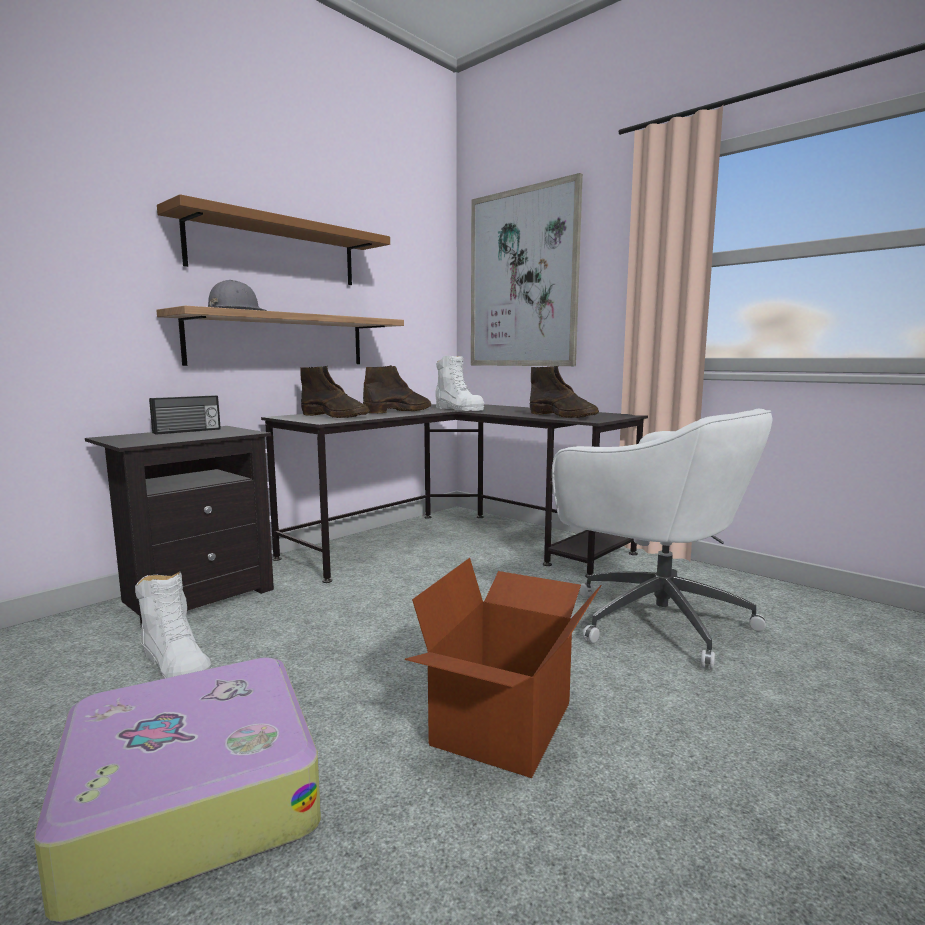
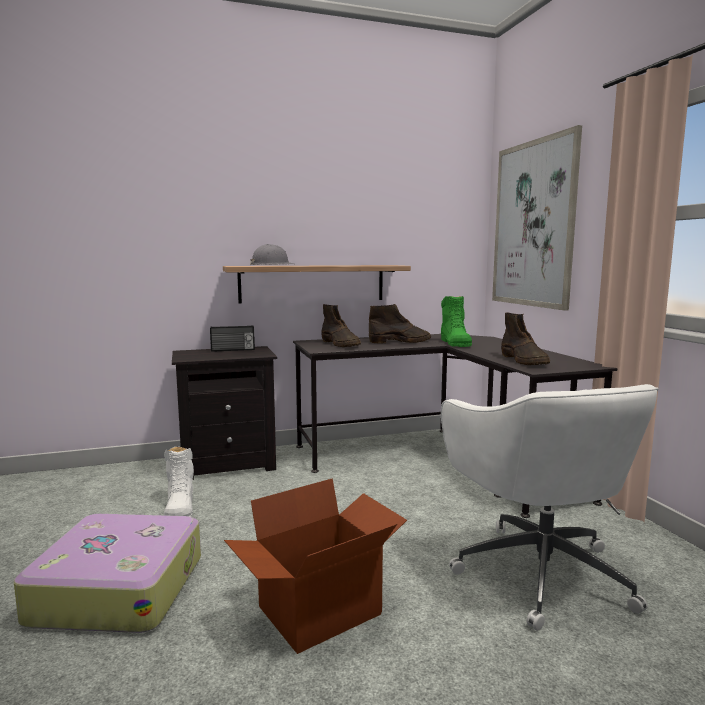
camera: 30 degrees right, 0 degrees up
(275, 251) = (311, 217): brown shelf -> none
(458, 409) = (455, 343): white boot -> green boot

